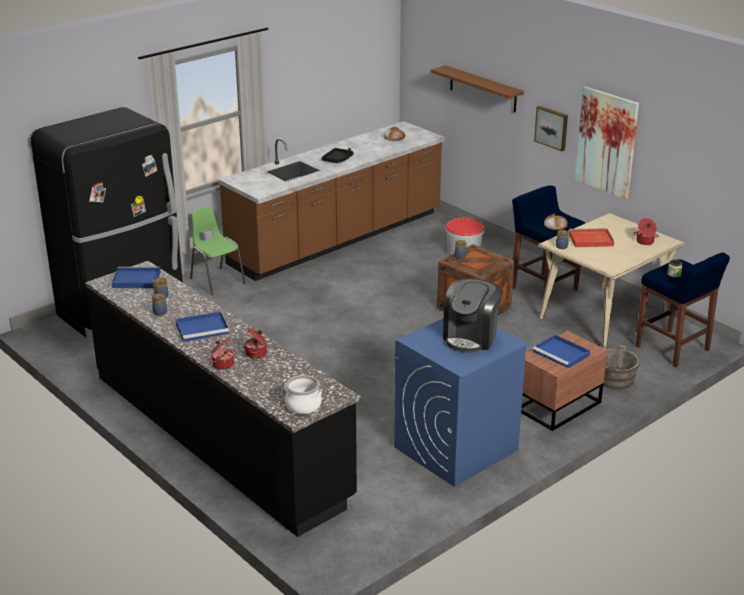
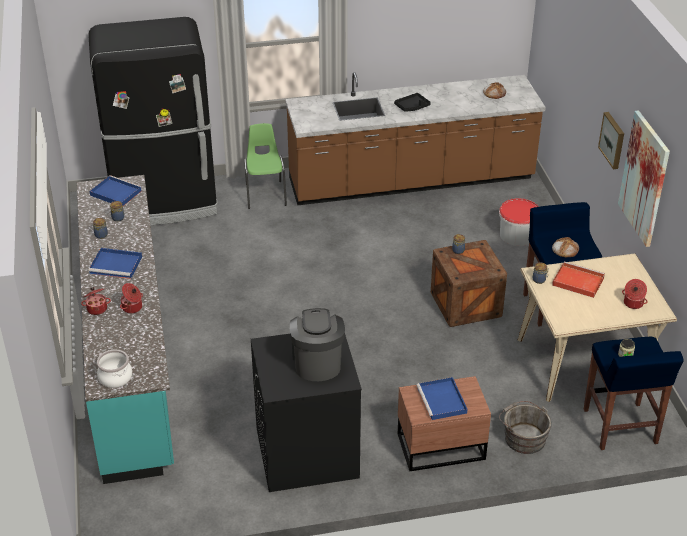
camera: 30 degrees right, 10 degrees up
(219, 435) = (131, 357): black counter -> turquoise counter
(455, 449) = (306, 453): blue washing machine -> black washing machine
(471, 337) = (317, 361): coffee machine -> coffee machine turned 120 degrees clockwise
(483, 89) = (577, 71): brown shelf -> none

